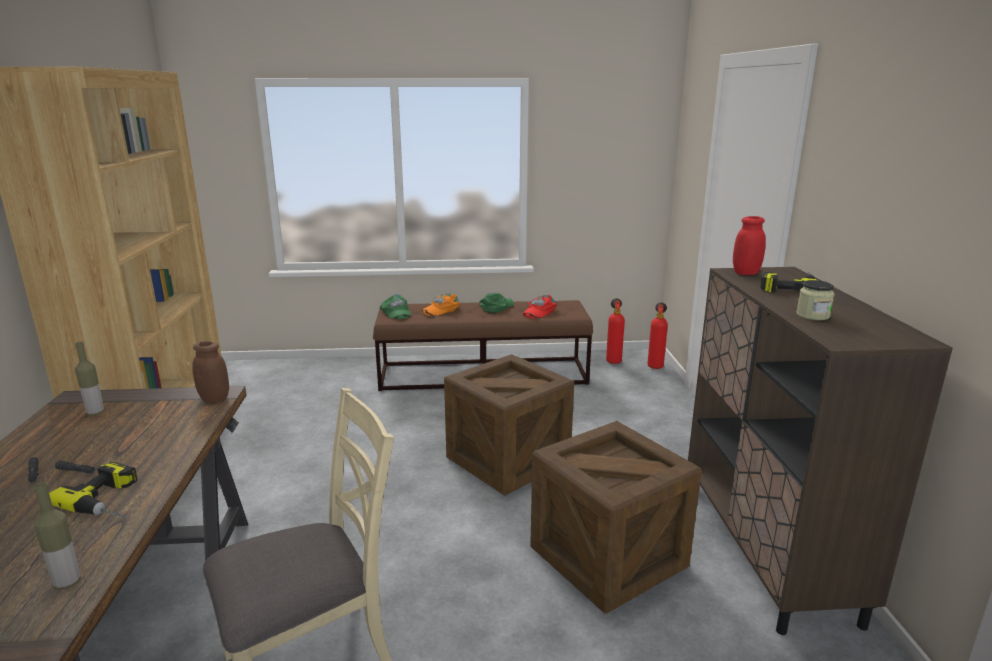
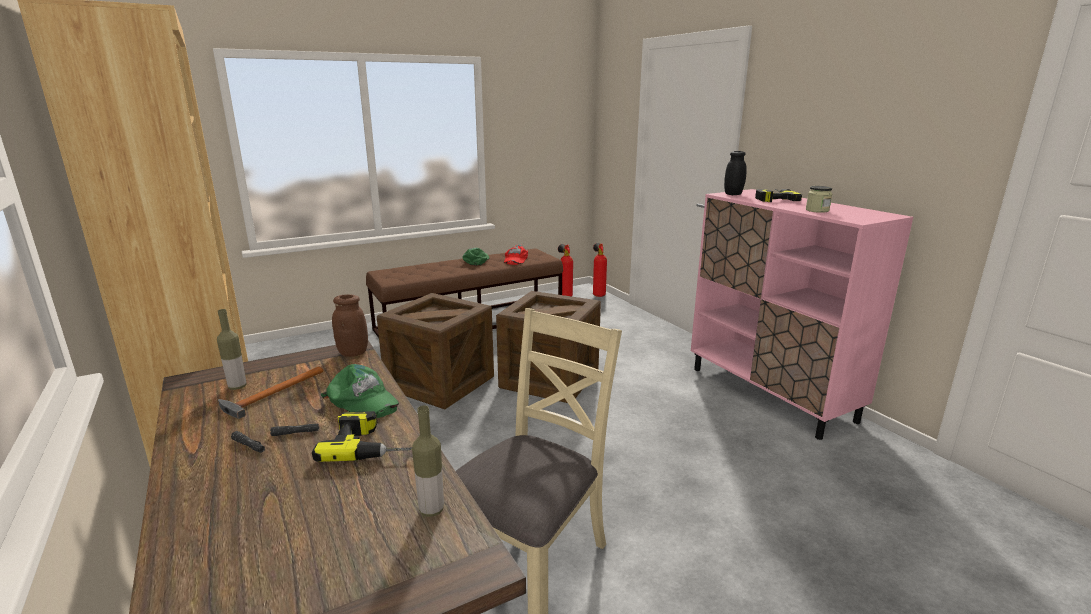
camera: 25 degrees left, 0 degrees up
(107, 426) = (271, 394): none -> hammer
(396, 312) = (391, 275): green cap -> green cap (362, 401)
(441, 309) = (430, 268): orange cap -> none
(608, 557) = (680, 424): crate -> crate (440, 383)
(746, 273) = (733, 194): red jar -> black jar
(766, 549) = (770, 394): brown cabinet -> pink cabinet

